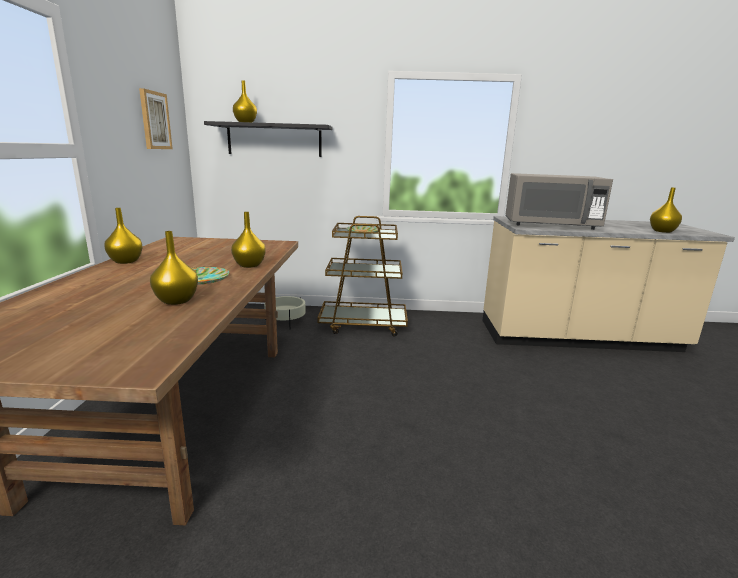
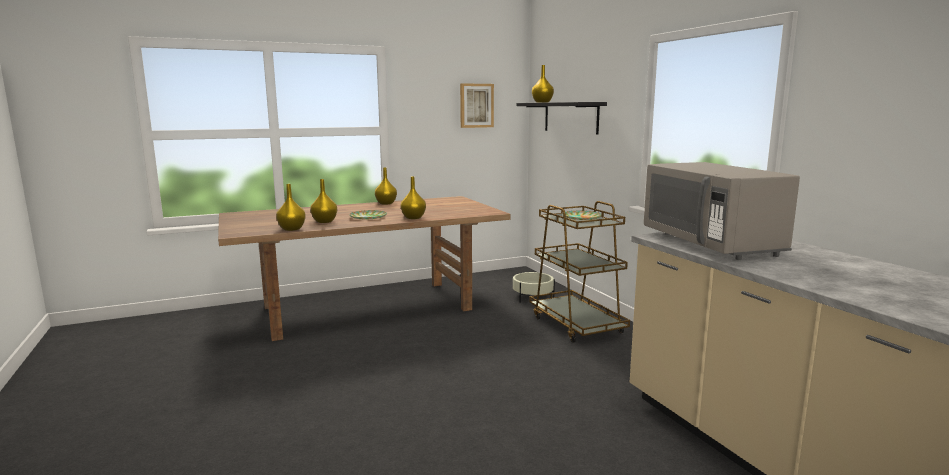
camera: 65 degrees right, 5 degrees down
(662, 231) = (858, 293): yellow vase -> yellow vase (291, 229)

